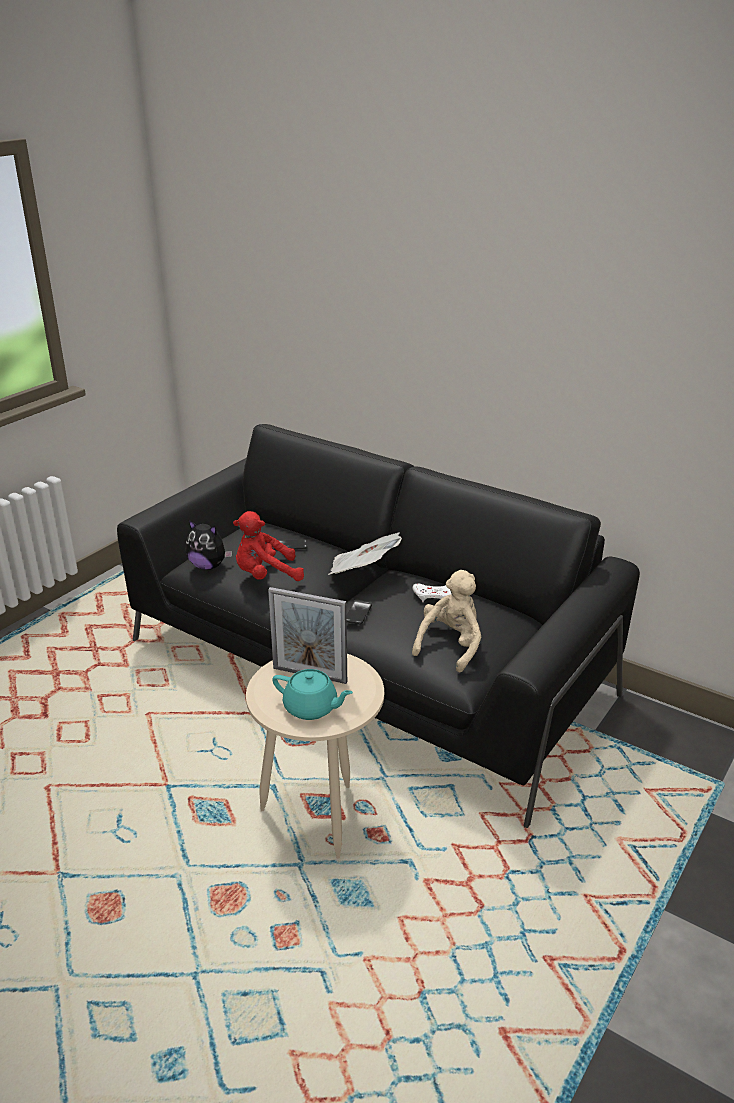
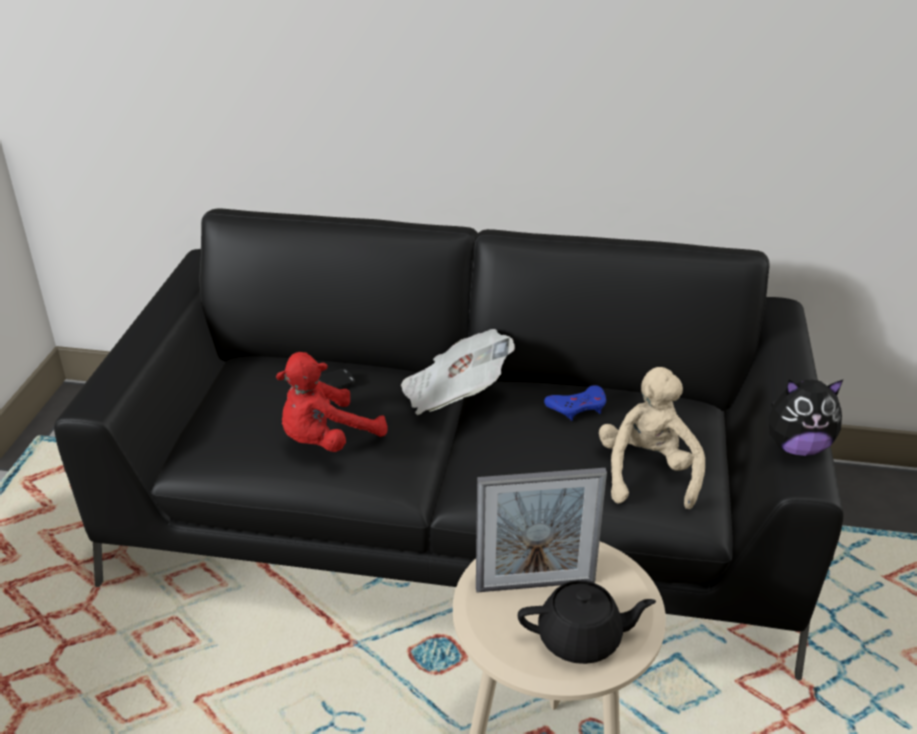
camera: 25 degrees left, 5 degrees up
(208, 566) = (224, 448): plush toy -> plush toy (796, 447)
(311, 708) = (581, 639): turquoise teapot -> black teapot
(358, 613) = (498, 461): phone -> none
(434, 596) = (578, 407): white game controller -> blue game controller

